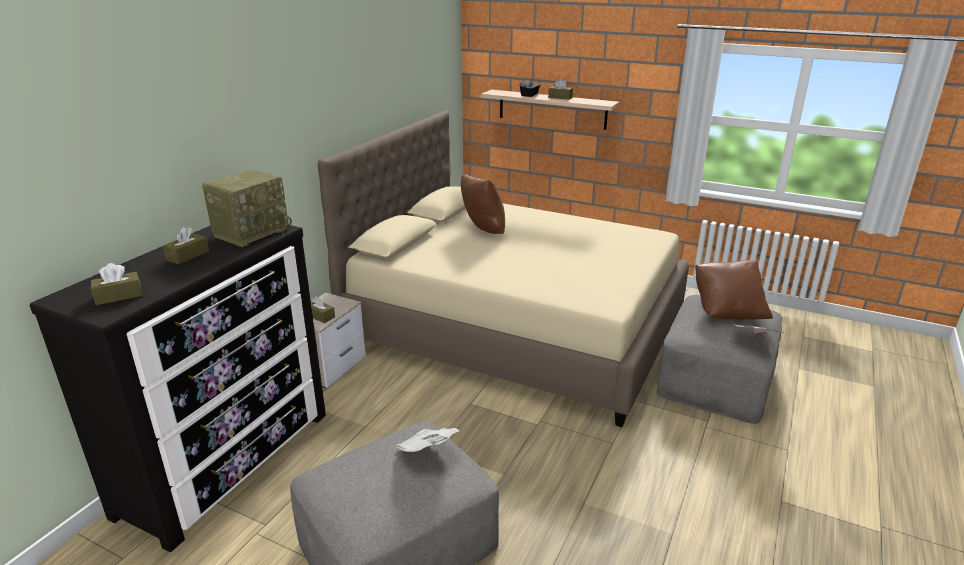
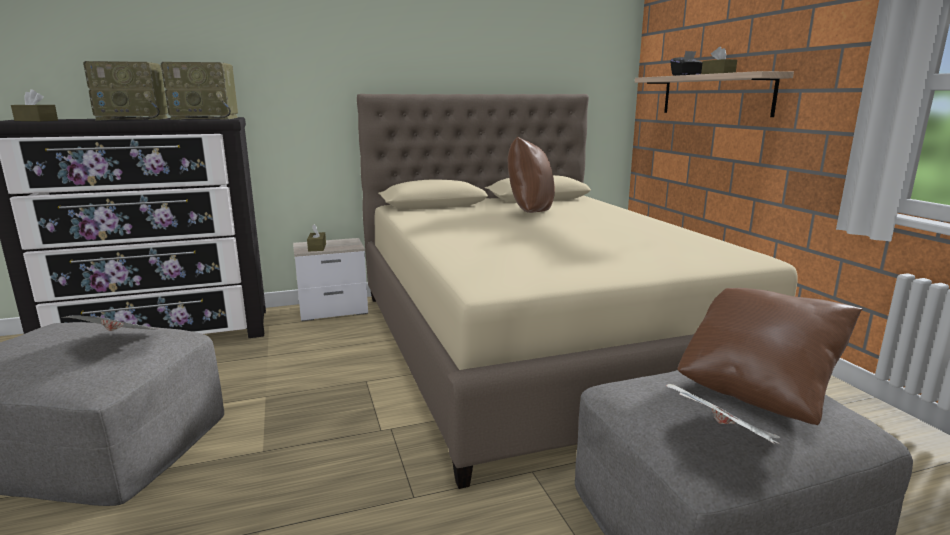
camera: 45 degrees right, 10 degrees down
(188, 256) = (135, 119): brown tissue box -> radio

